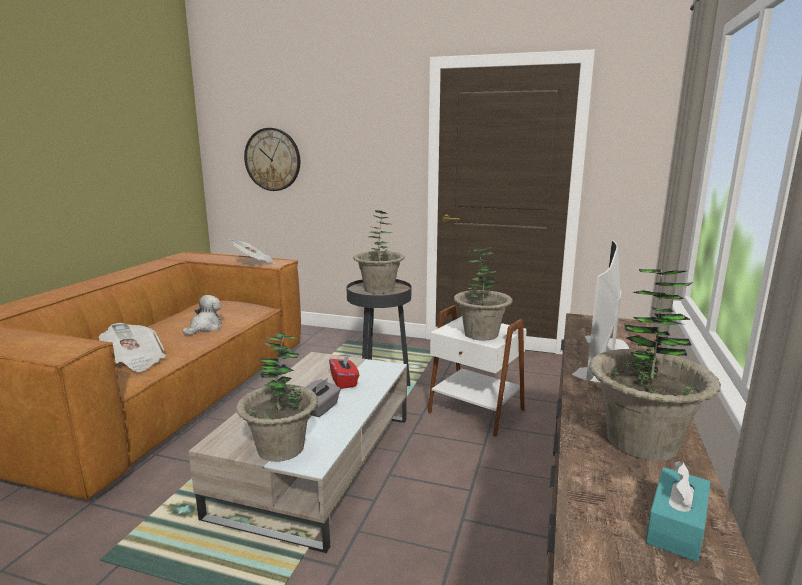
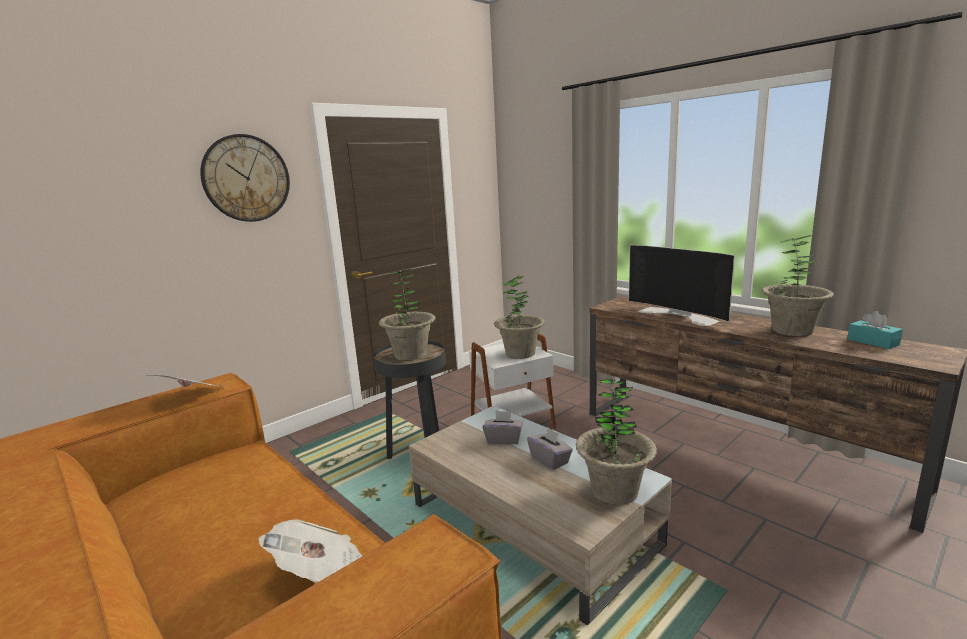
camera: 60 degrees left, 0 degrees up
(205, 328) = (263, 499): plush toy -> none
(272, 159) = (88, 245): wall clock -> wall clock (246, 178)
(344, 382) = (504, 439): red tissue box -> grey tissue box

